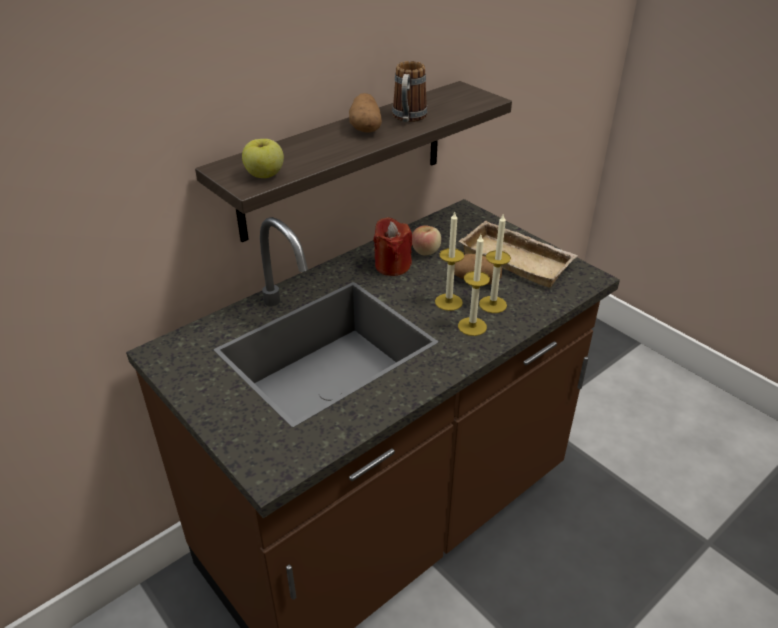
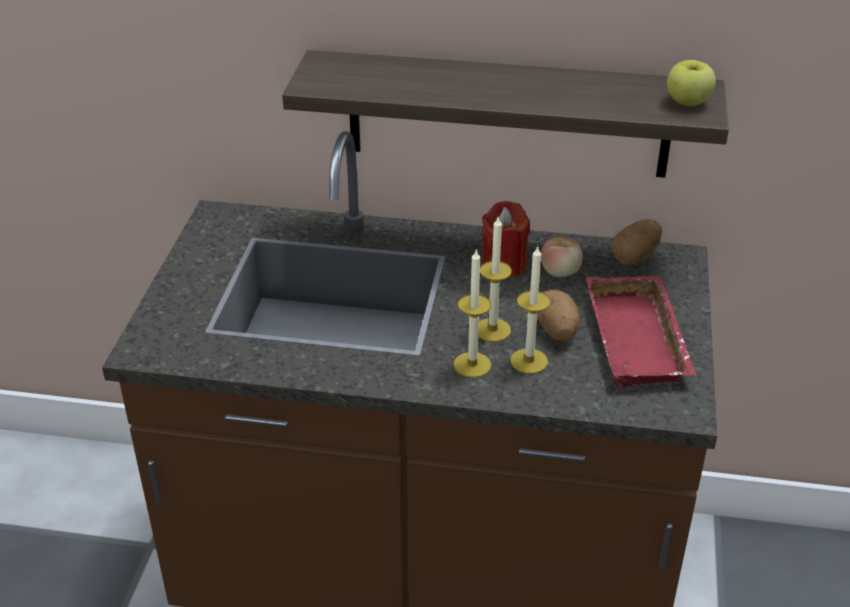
camera: 50 degrees right, 0 degrees up
(265, 175) = (338, 82): apple -> apple (688, 102)
(365, 128) = (509, 82): potato -> potato (635, 256)
(408, 118) = (568, 93): mug -> none
(518, 259) = (641, 341): beige tray -> red tray

